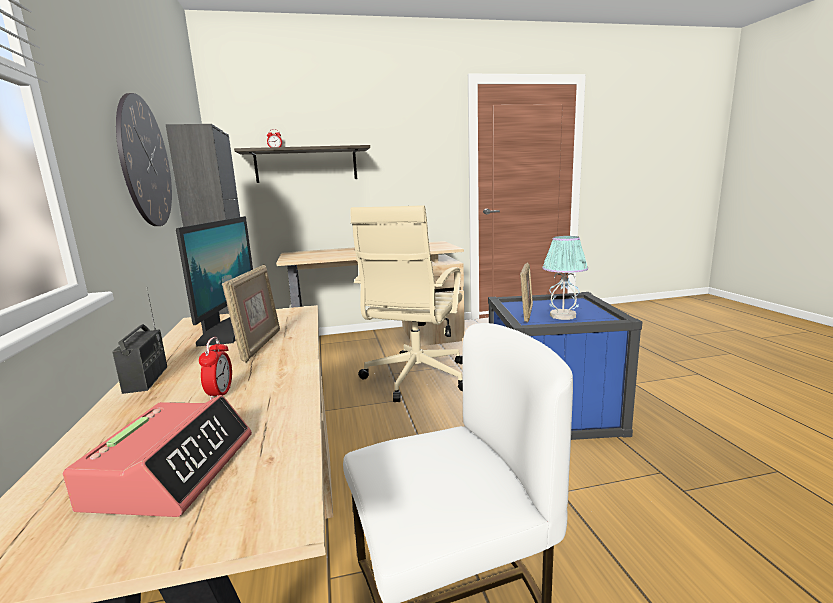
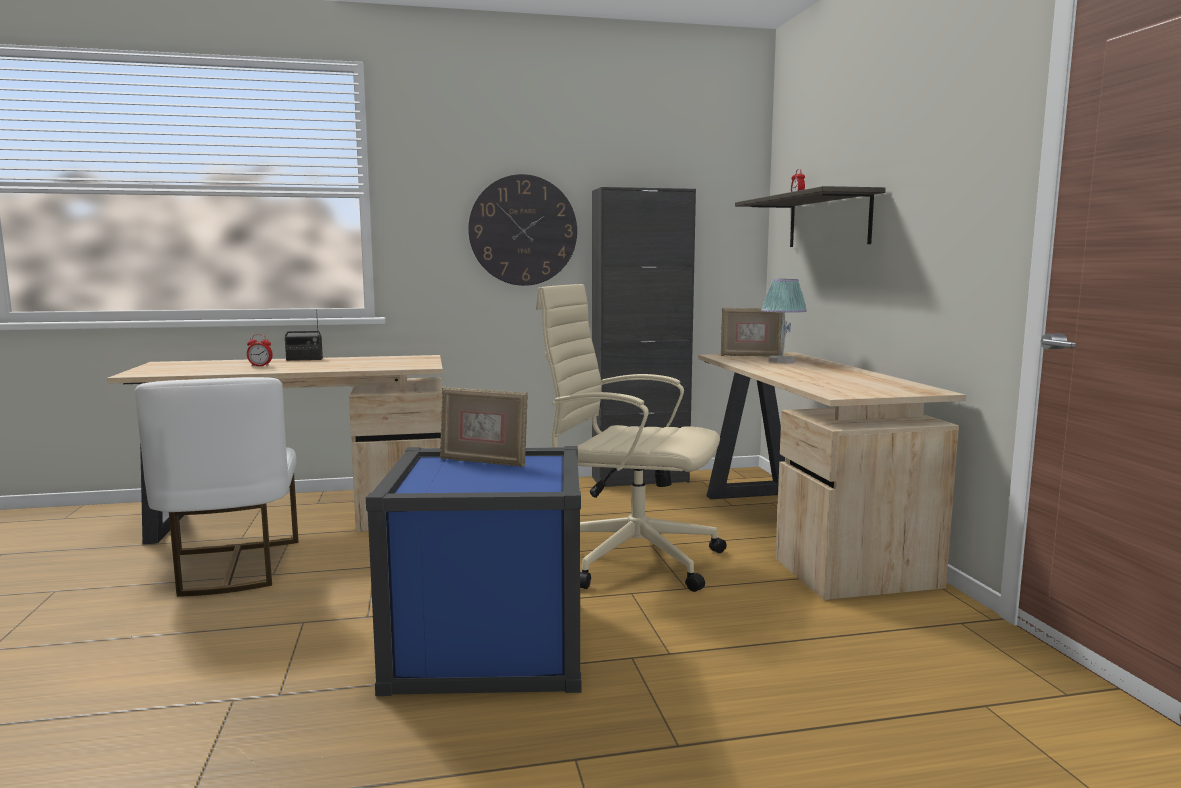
camera: 90 degrees right, 5 degrees down
(172, 470) = (188, 367): alarm clock -> none
(230, 329) = (388, 361): monitor -> none
(259, 345) = (337, 365): picture frame -> picture frame (750, 356)
(562, 316) = (457, 475): table lamp -> table lamp (781, 361)

